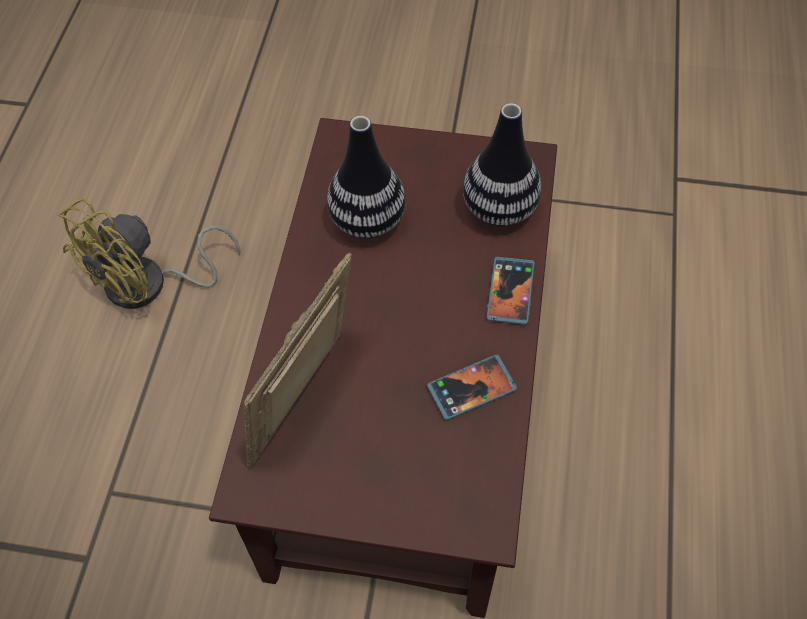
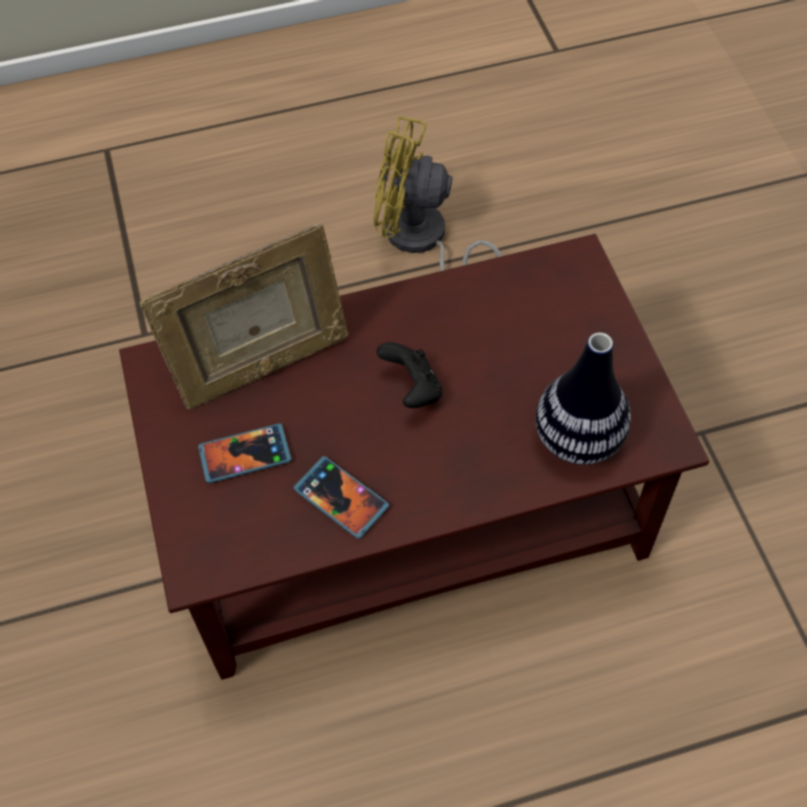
camera: 65 degrees right, 0 degrees up
(306, 400) = (262, 367): picture frame -> picture frame turned 150 degrees clockwise
(368, 221) = (490, 328): vase -> none
(394, 296) = (412, 388): none -> black game controller
(510, 292) = (476, 489): phone -> phone (245, 455)

